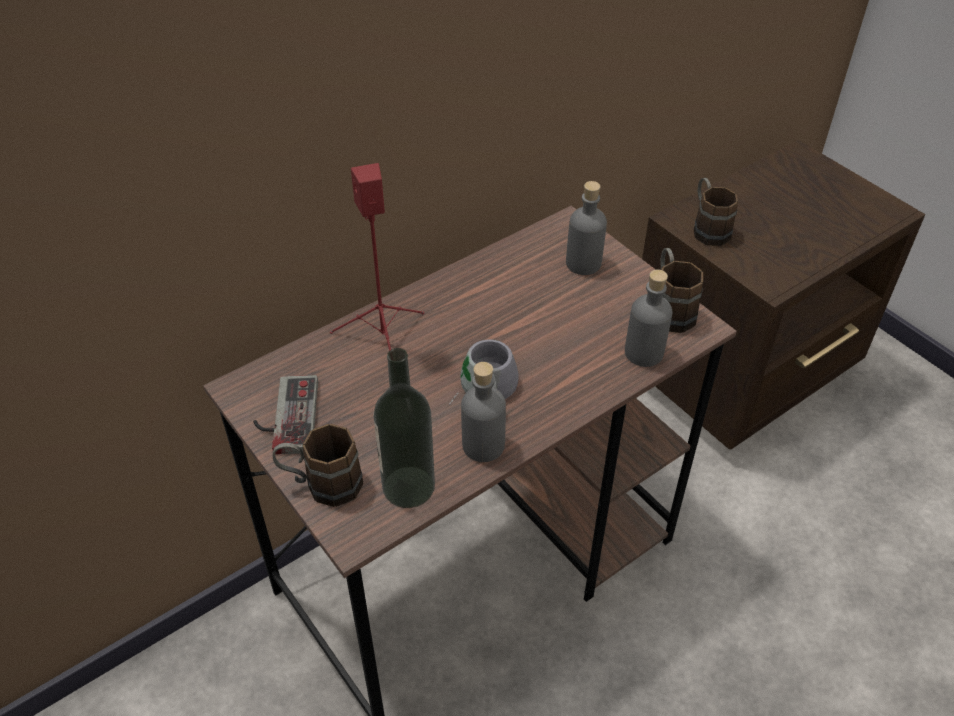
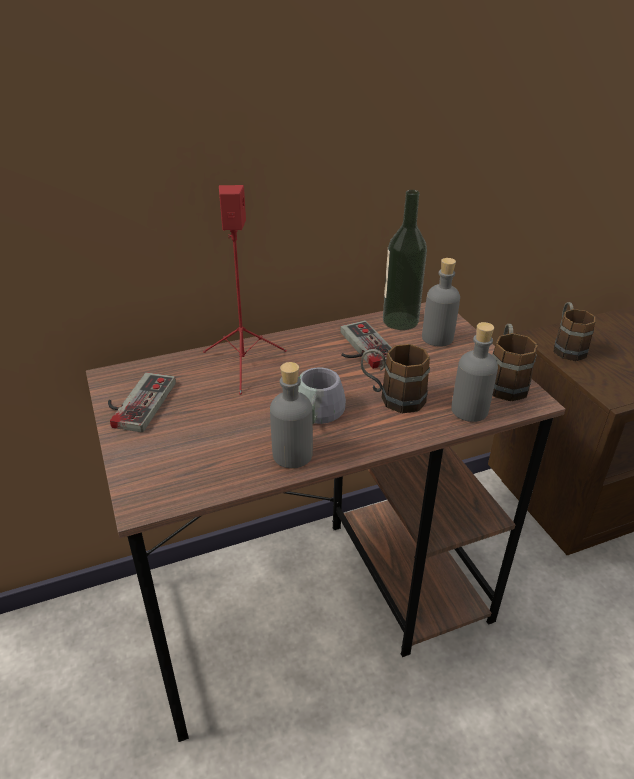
camera: 15 degrees right, 10 degrees down
(322, 485) = (137, 458): brown mug -> brown mug (392, 398)
(408, 487) = (210, 474): bottle -> bottle (400, 321)
(505, 293) = (360, 348): none -> game controller

